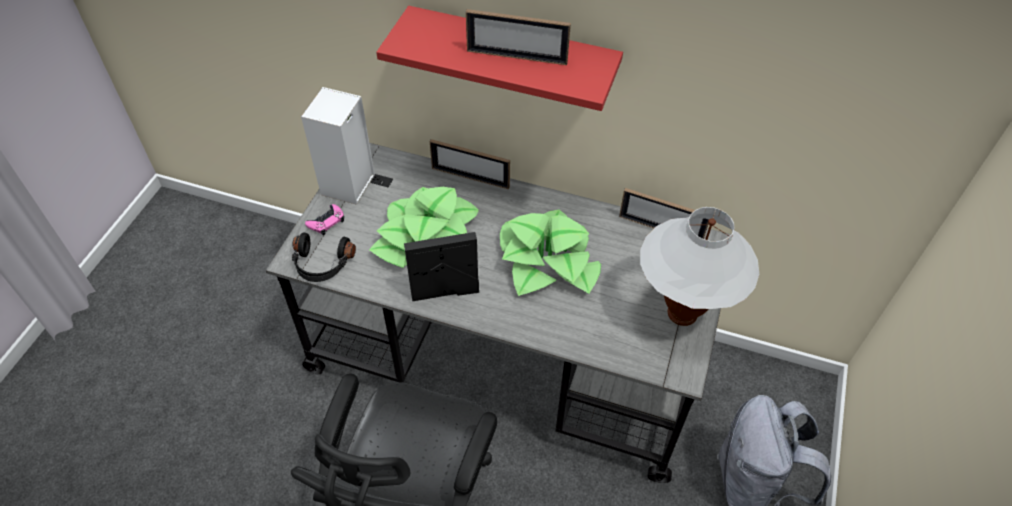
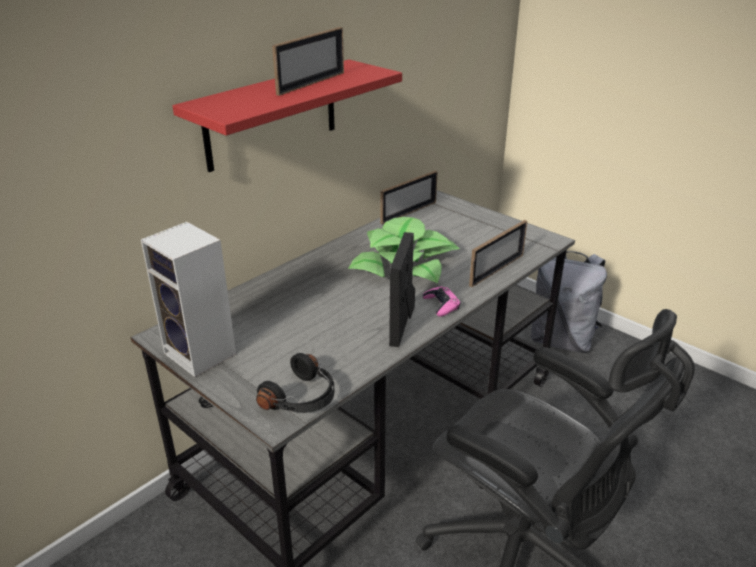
camera: 65 degrees left, 20 degrees down
(326, 222) = (241, 381): pink game controller -> pink game controller (441, 305)
(426, 237) = (323, 320): potted plant -> none
(470, 177) = (270, 278): picture frame -> picture frame (497, 270)
(681, 314) = (496, 226): white table lamp -> none

